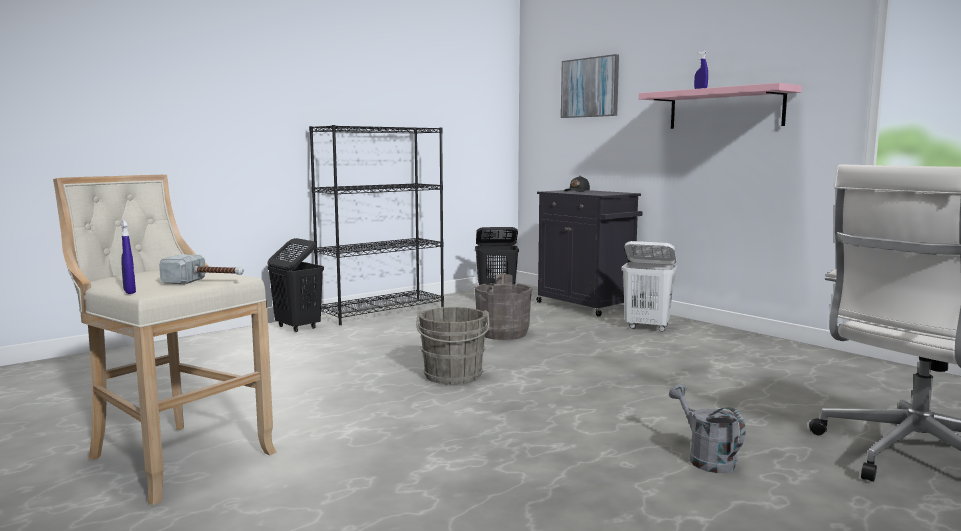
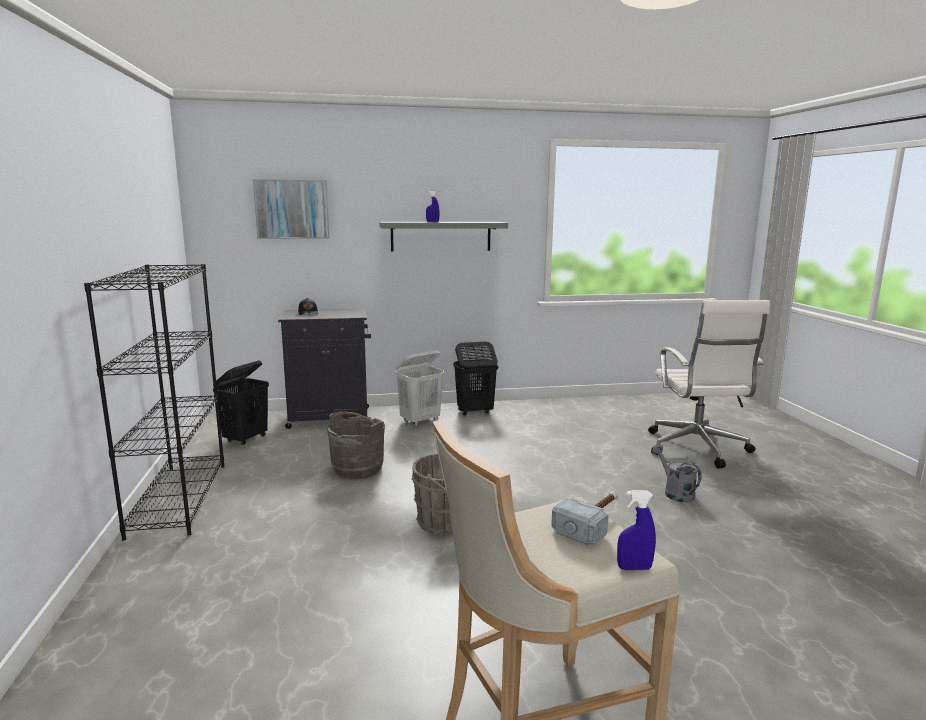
camera: 60 degrees left, 5 degrees up
(297, 327) = (151, 564): black laundry basket -> black laundry basket (474, 412)
(706, 458) = (675, 492): grey watering can -> grey watering can turned 60 degrees clockwise
(725, 109) = (441, 236): pink shelf -> grey shelf

